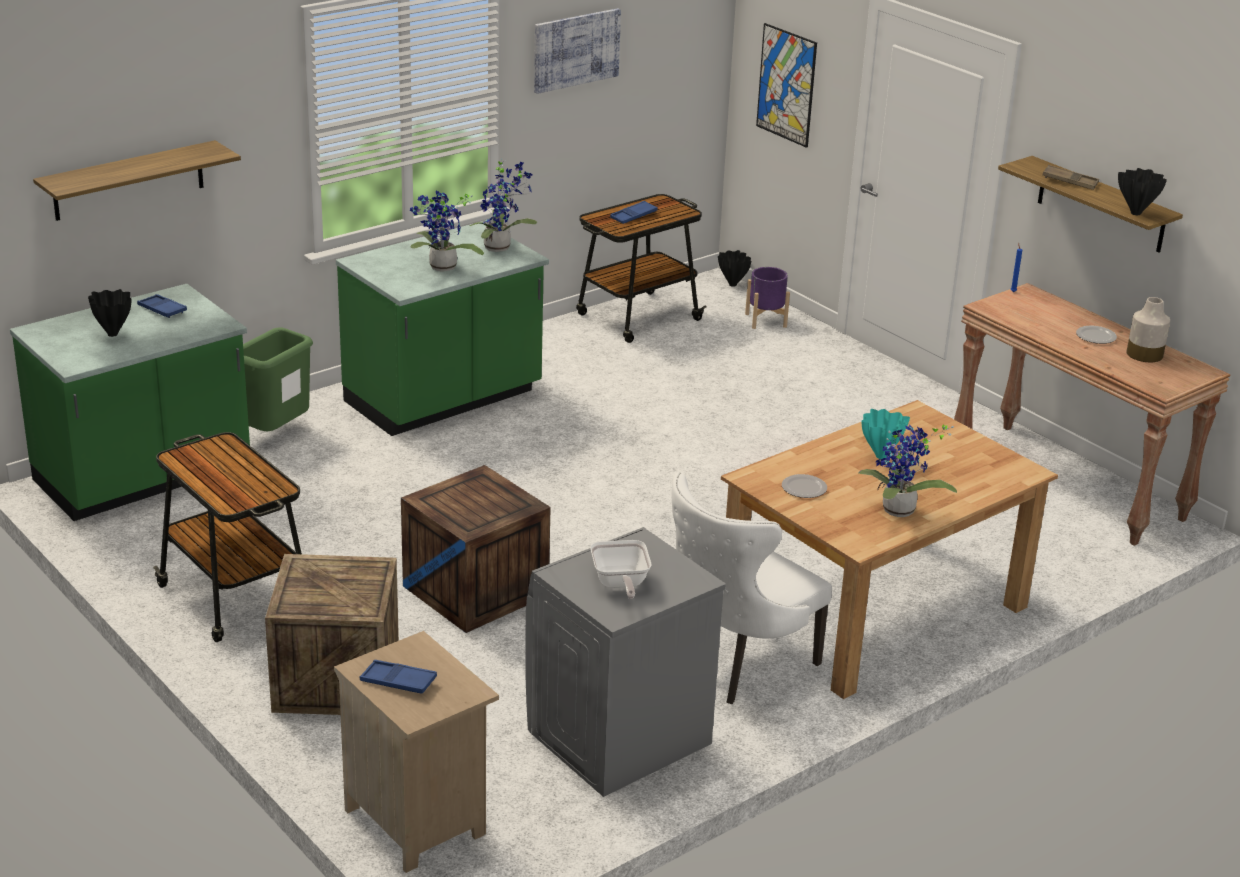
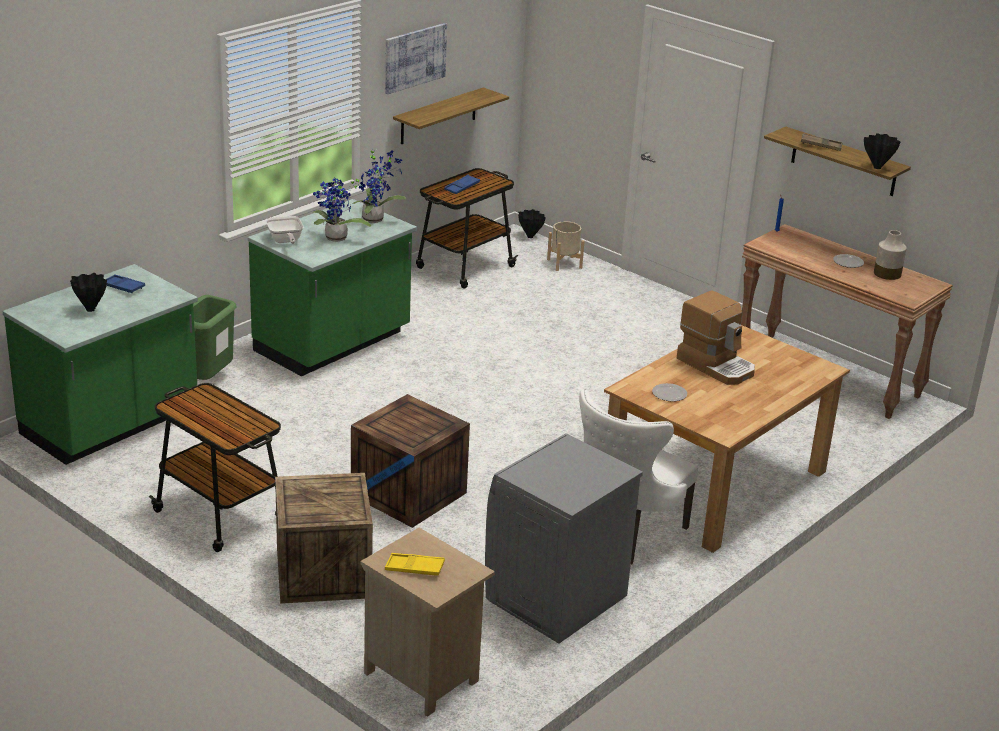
camera: 10 degrees left, 0 degrees up
(128, 181) = (91, 183): shelf -> shelf (438, 116)
(398, 681) = (414, 568): blue tray -> yellow tray
(620, 584) = (564, 478): frying pan -> frying pan (285, 241)
(765, 320) = (564, 263): purple planter -> beige planter
(786, 85) = (573, 77): picture -> none
(880, 456) = (716, 365): turquoise vase -> coffee machine
(899, 512) = (745, 407): potted plant -> none

